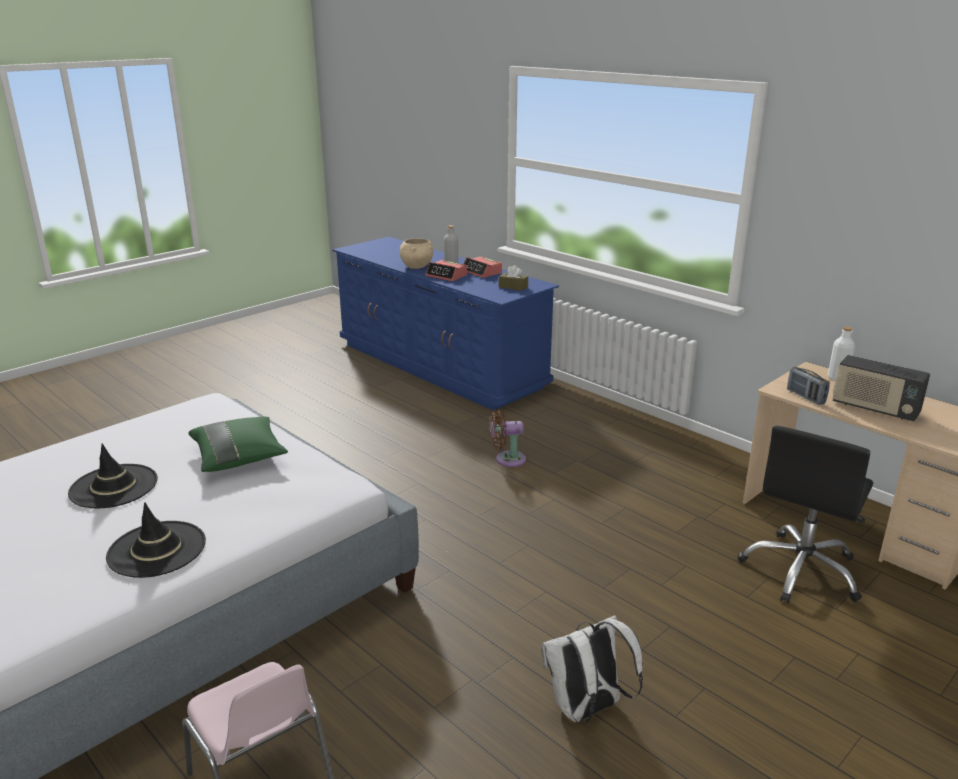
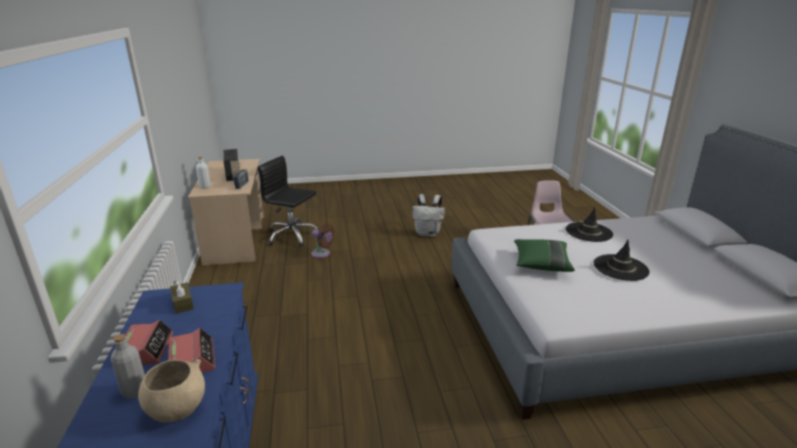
camera: 145 degrees left, 0 degrees up
(507, 459) = (318, 335): brown fan -> brown fan (322, 254)
(801, 570) = (292, 236): black office chair -> black office chair turned 135 degrees counterclockwise

